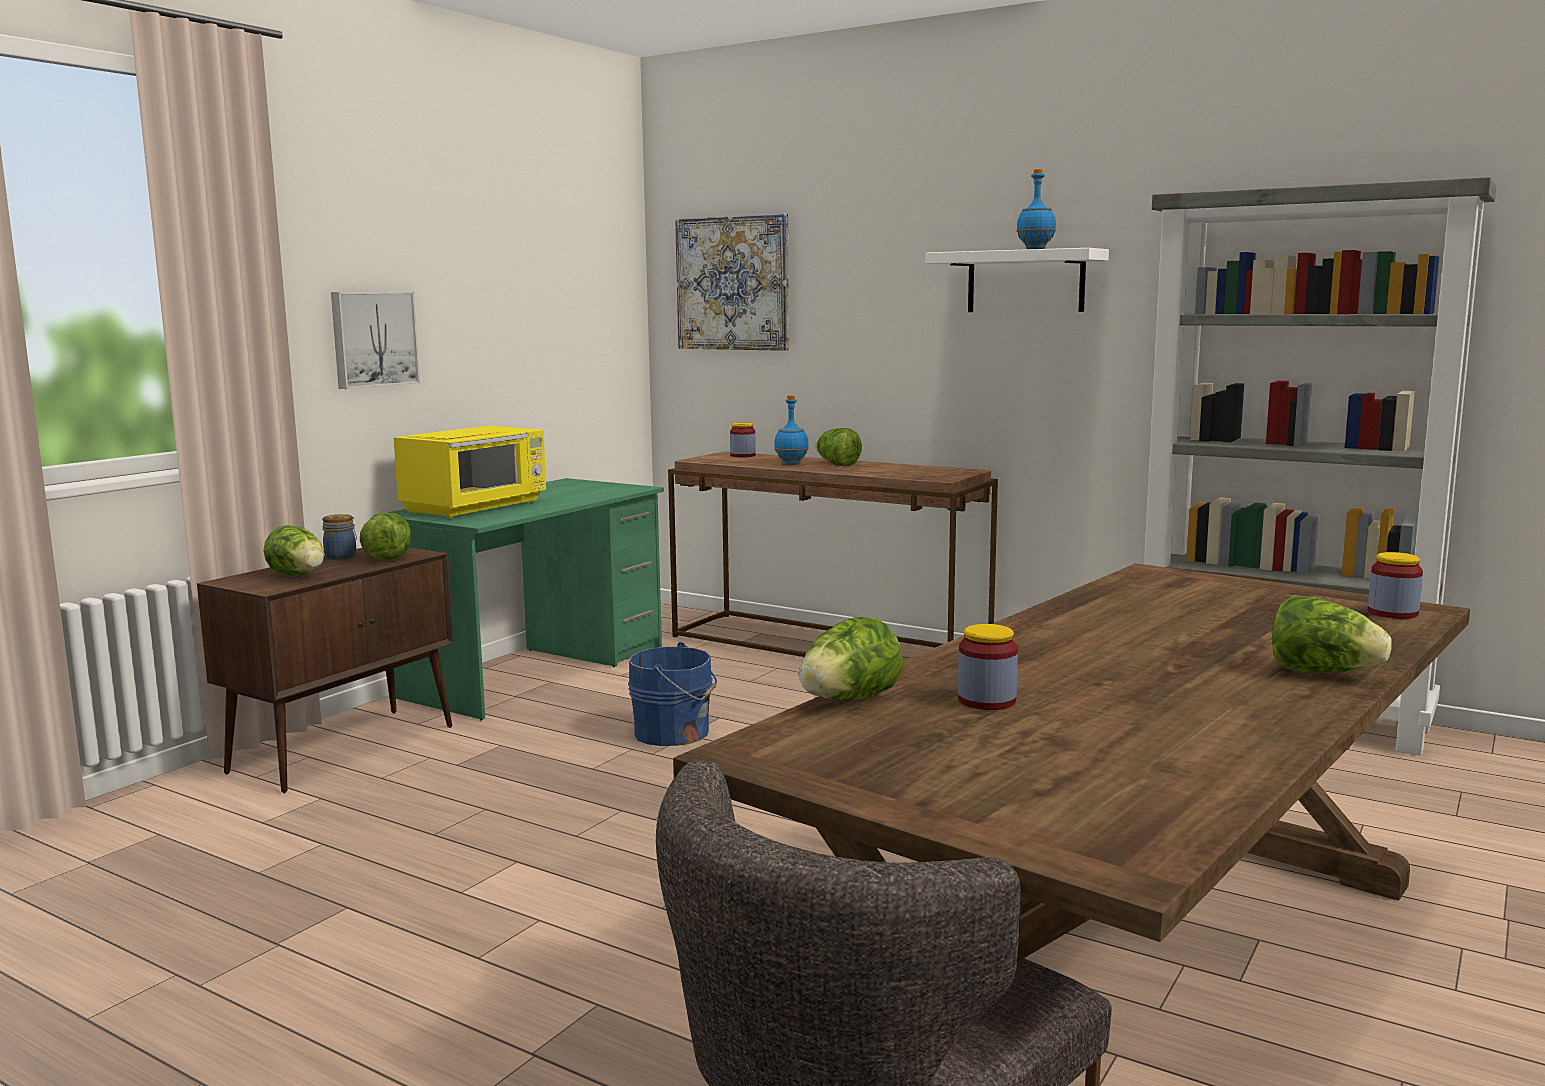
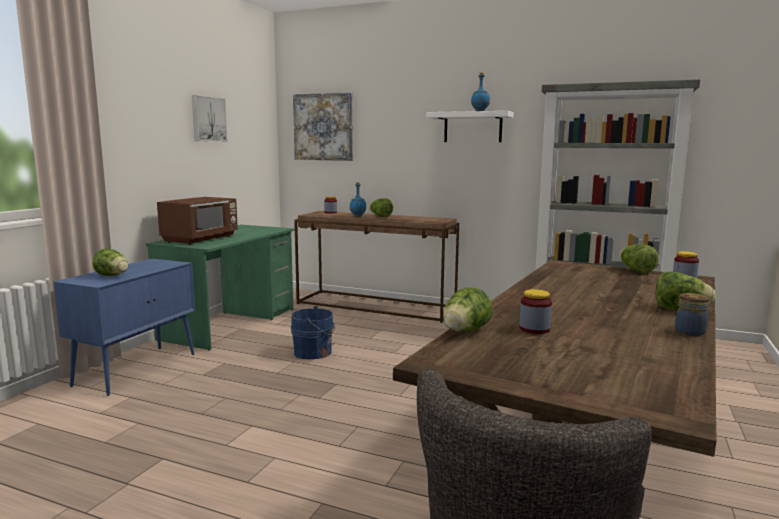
camera: 10 degrees left, 0 degrees up
(342, 556) = (133, 265): jar -> jar (689, 332)
(345, 748) = (137, 369): brown cabinet -> blue cabinet
(373, 339) = (144, 149): picture -> picture (208, 119)
(389, 557) = (160, 265): lettuce -> lettuce (635, 271)
(477, 507) = (201, 239): yellow microwave -> brown microwave

